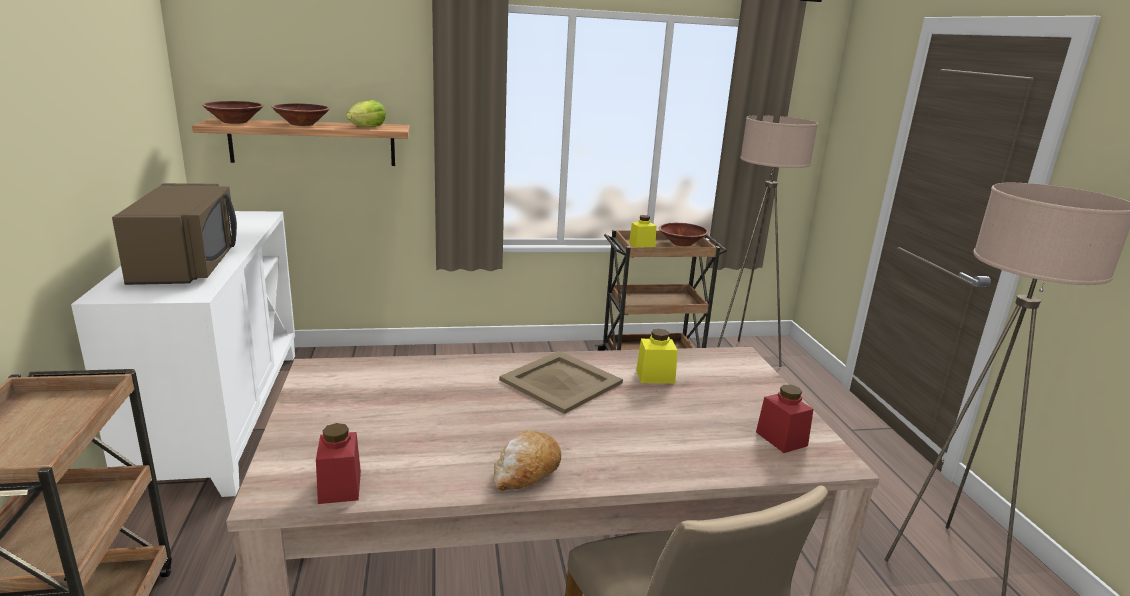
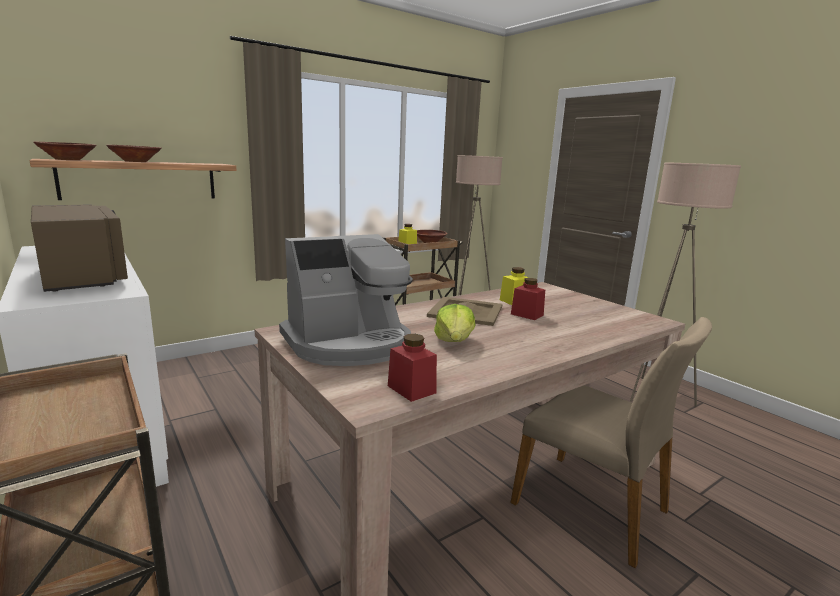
camera: 25 degrees left, 5 degrees down
(359, 403) = (349, 343): none -> coffee machine
(367, 127) = (197, 163): lettuce -> lettuce (454, 341)
(526, 471) = (517, 356): bread -> none
(781, 439) = (620, 316): red jar -> red jar (527, 314)

